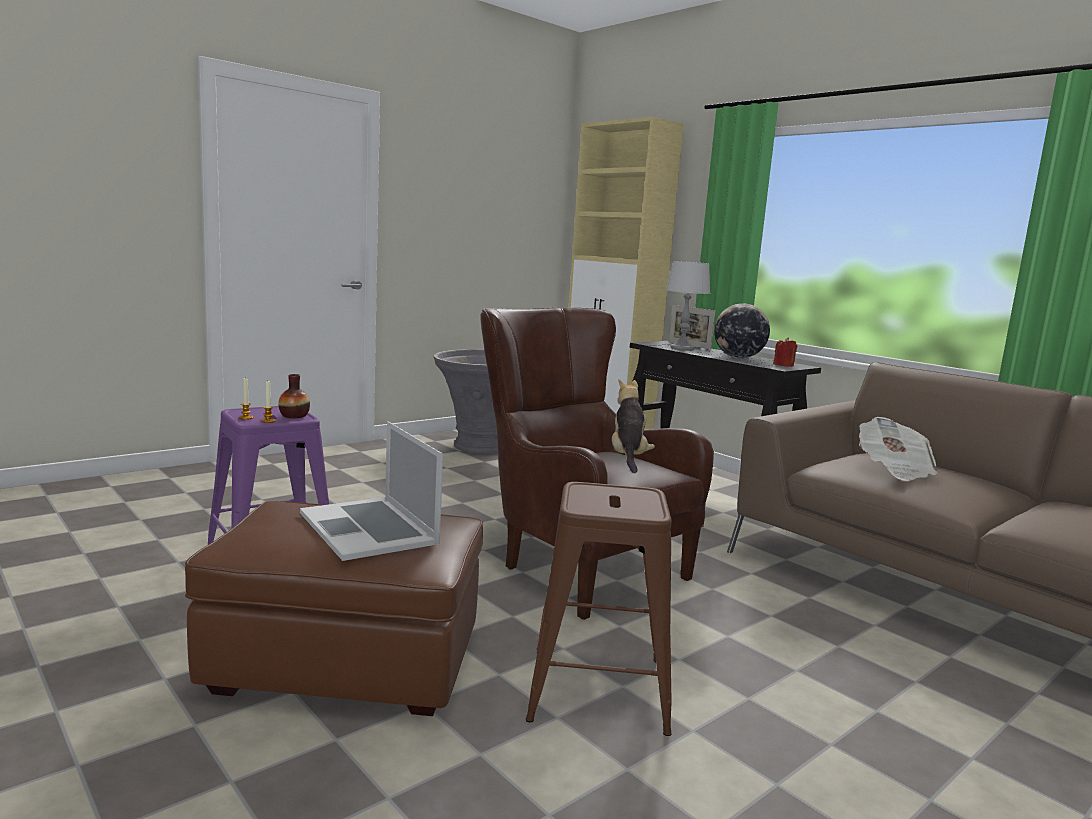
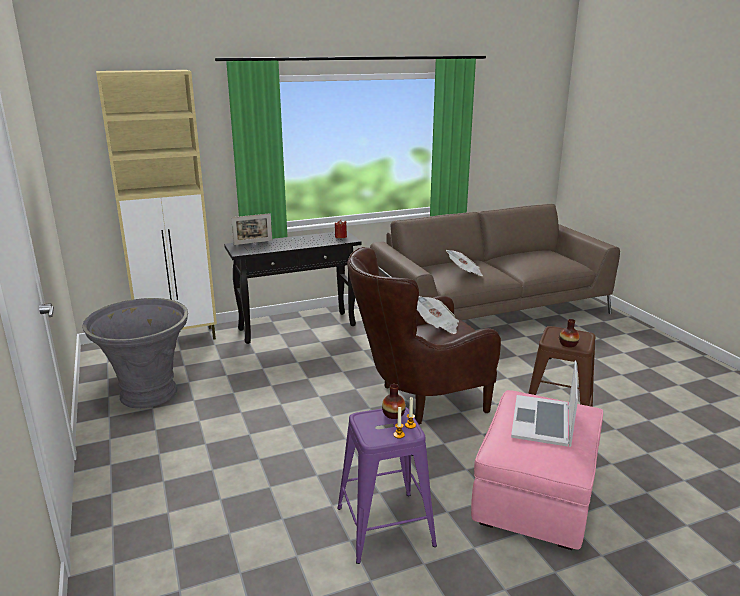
camera: 70 degrees left, 10 degrees up
(346, 663) = (535, 497): brown ottoman -> pink ottoman
(369, 528) = (543, 421): laptop -> laptop turned 120 degrees clockwise
(583, 498) = (568, 344): none -> vase
(628, 458) = (437, 326): plush toy -> newspaper
(682, 348) = (267, 247): grey table lamp -> none
(738, 357) = (309, 241): globe -> none

